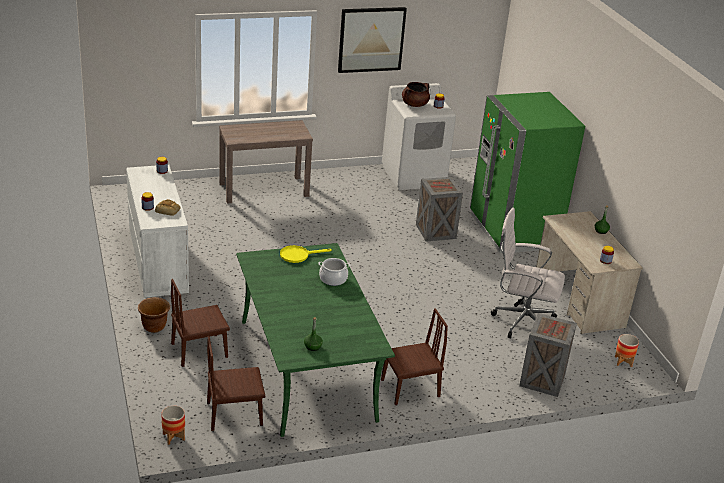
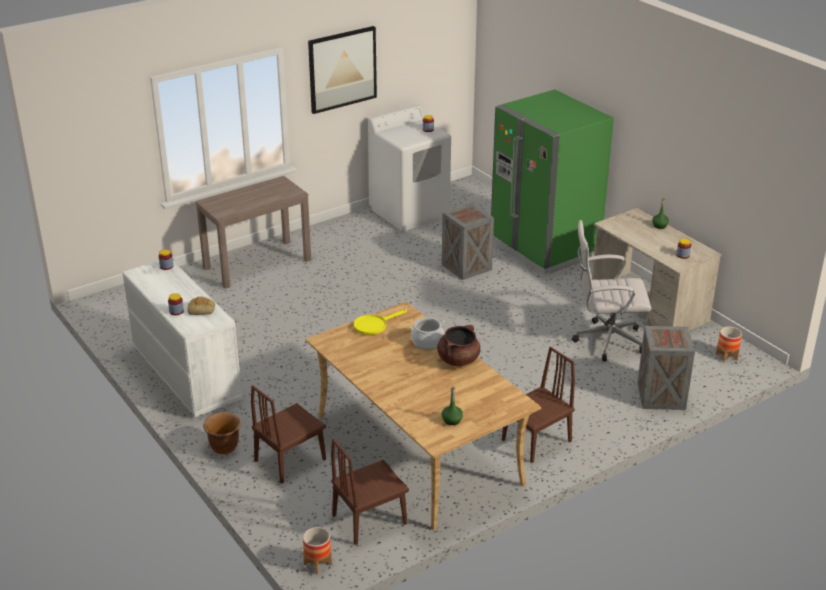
camera: 15 degrees left, 0 degrees up
(306, 369) = (417, 449): green dining table -> beige dining table
(415, 104) = (402, 133): brown cooking pot -> brown cooking pot (458, 360)

